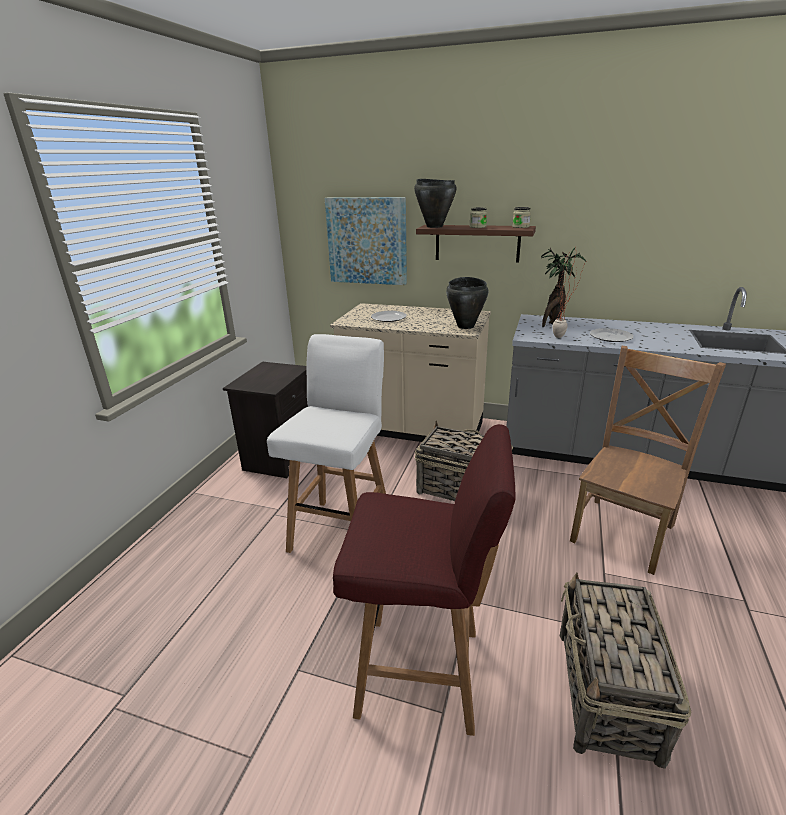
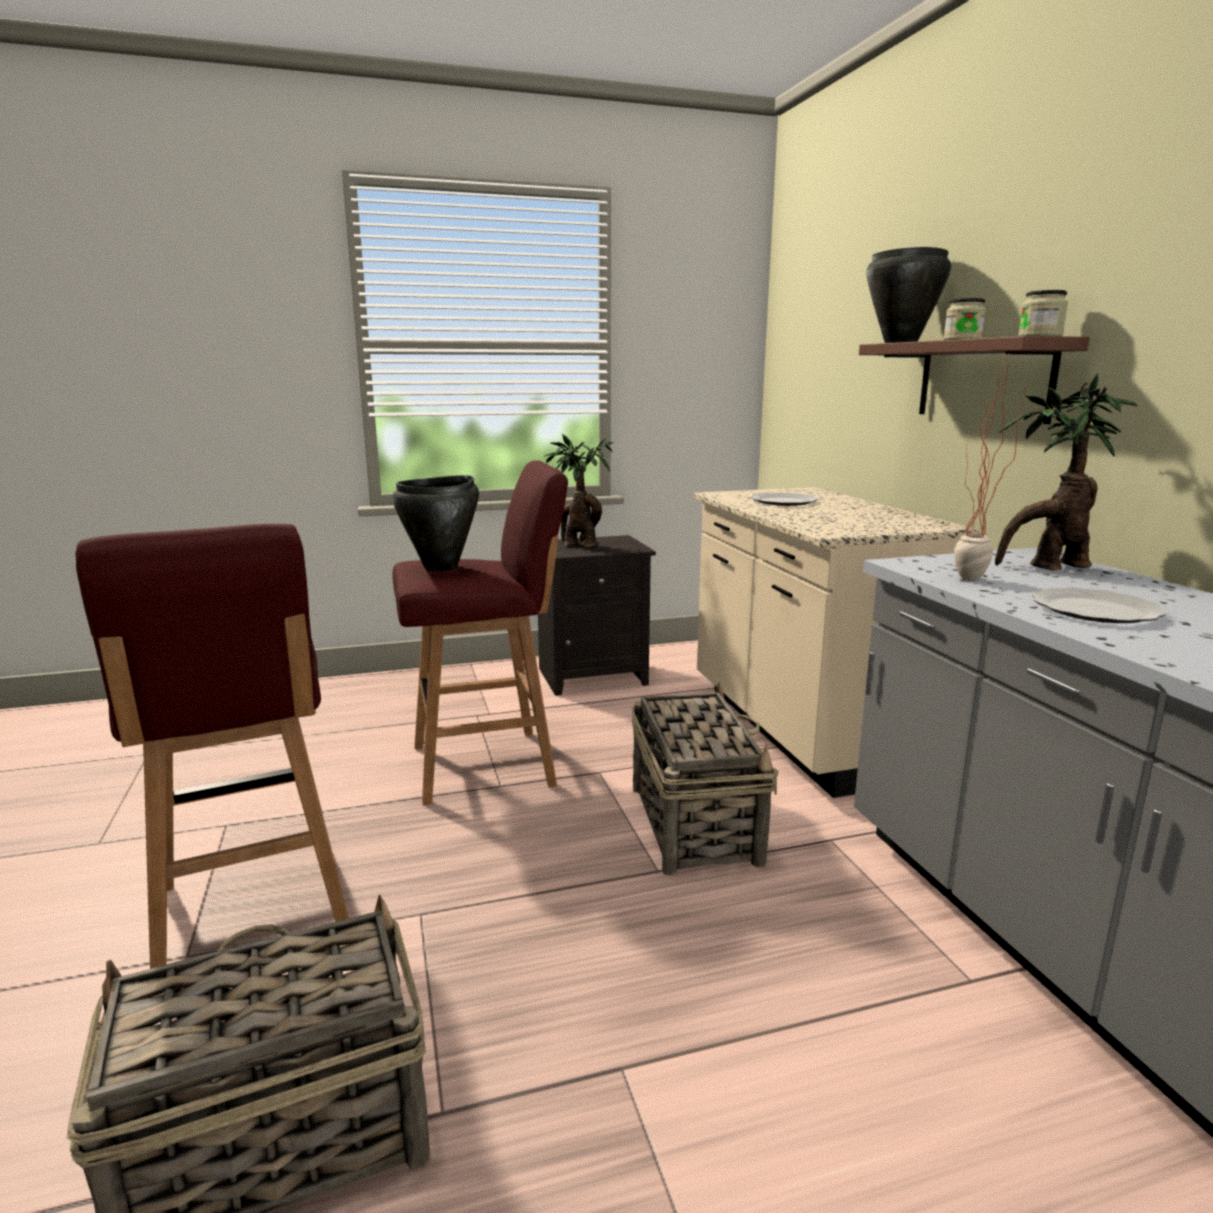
camera: 55 degrees right, 10 degrees down
(261, 379) = (578, 545): none -> potted plant
(342, 531) = (487, 765): white stool -> red stool
(367, 241) = (842, 378): picture -> none
(466, 326) = (850, 529): black cooking pot -> black cooking pot (441, 567)
(624, 530) = (811, 1073): brown chair -> none

